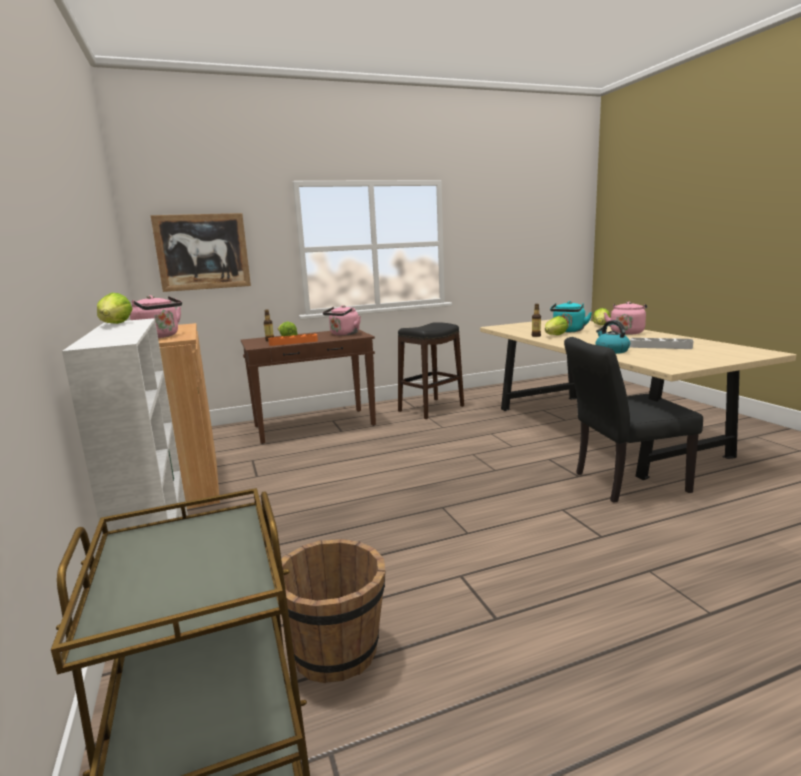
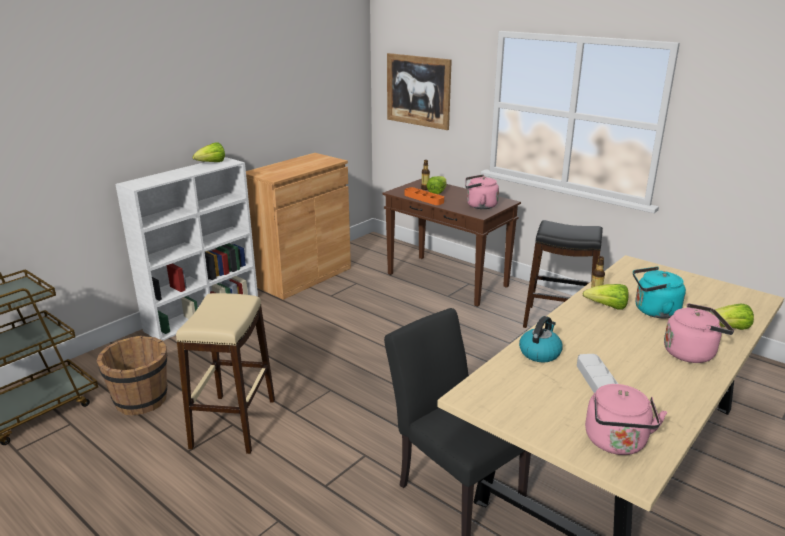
camera: 60 degrees right, 10 degrees up
(159, 337) = (279, 170): pink kettle -> pink kettle (616, 443)
(460, 574) = (234, 423): none -> beige stool

